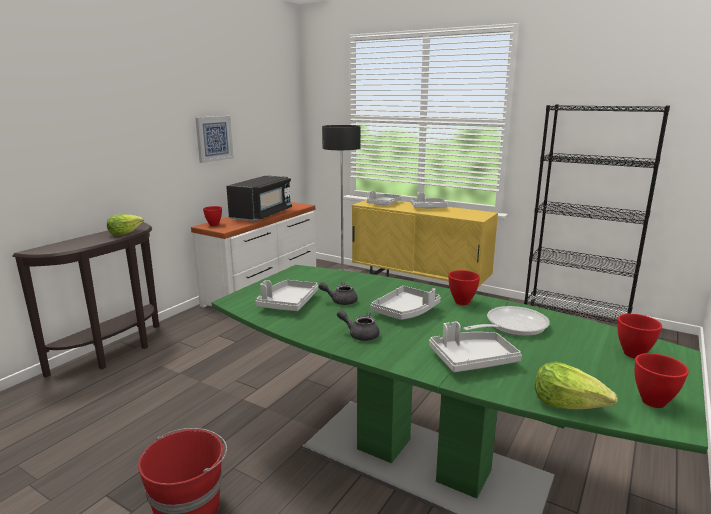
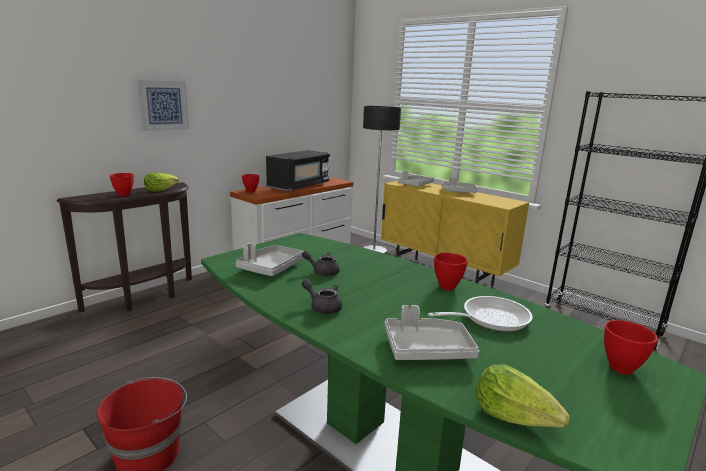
camera: 10 degrees right, 0 degrees up
(214, 138) = (259, 111): picture -> picture (163, 105)
(406, 311) = (383, 289): grey tray -> none
(652, 402) = (622, 430): red bowl -> red bowl (123, 195)

